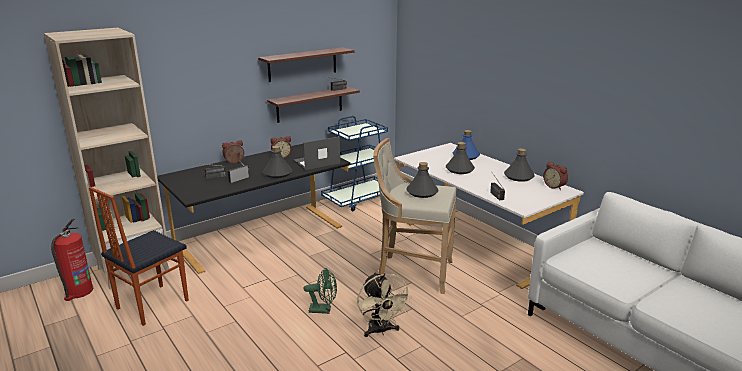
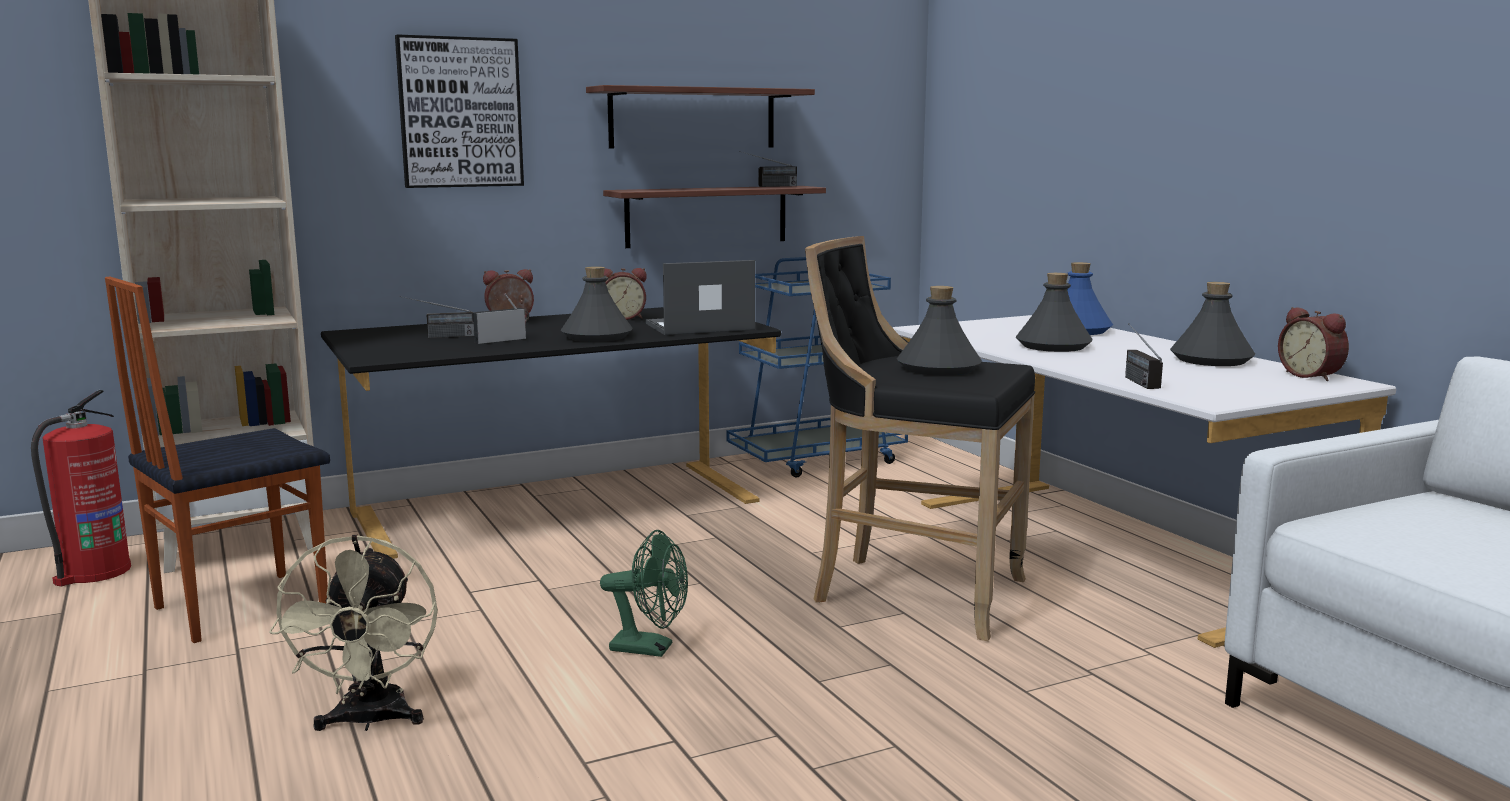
camera: 10 degrees right, 10 degrees down
(206, 75) = (460, 112): none -> picture
(381, 331) = (788, 704): beige fan -> beige fan (370, 721)
(412, 272) = (912, 593): beige stool -> black stool

